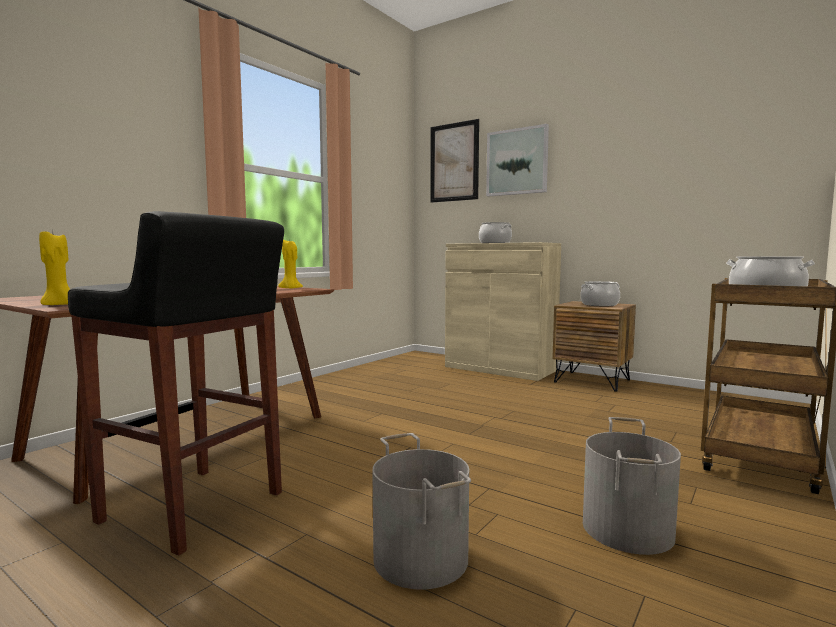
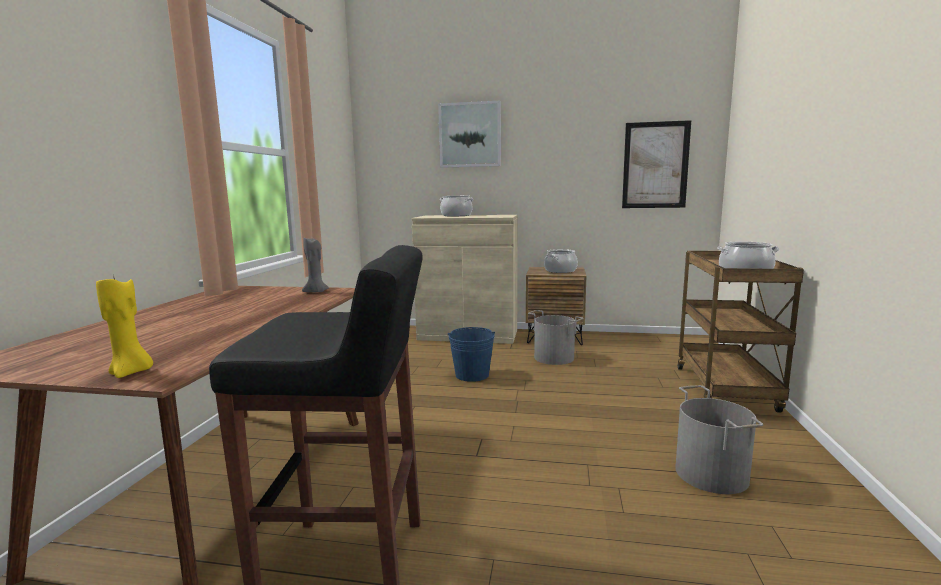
camera: 25 degrees left, 5 degrees up
(290, 288) = (316, 292): yellow candle -> grey candle
(419, 558) = (608, 550): grey bucket -> grey bucket (553, 358)
(454, 162) = (401, 130): picture -> picture (655, 165)
(463, 399) = (472, 375): none -> blue bucket

